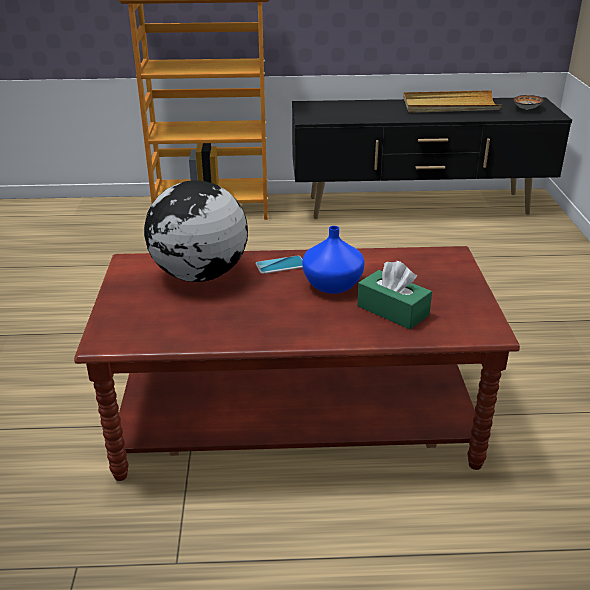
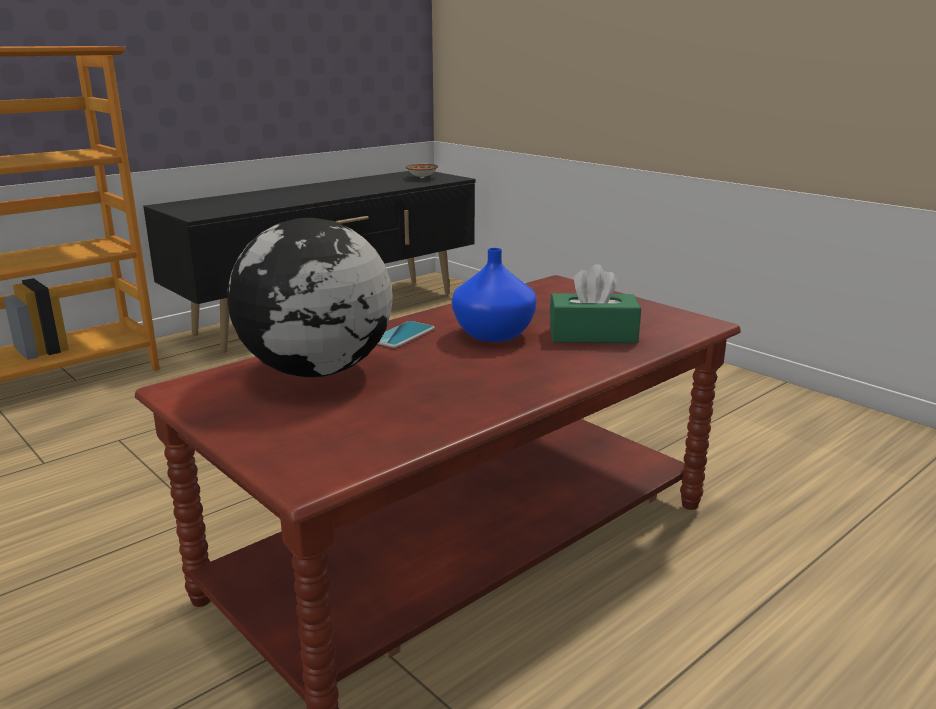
camera: 40 degrees left, 10 degrees down
(450, 106) = (343, 185): beige tray -> none

